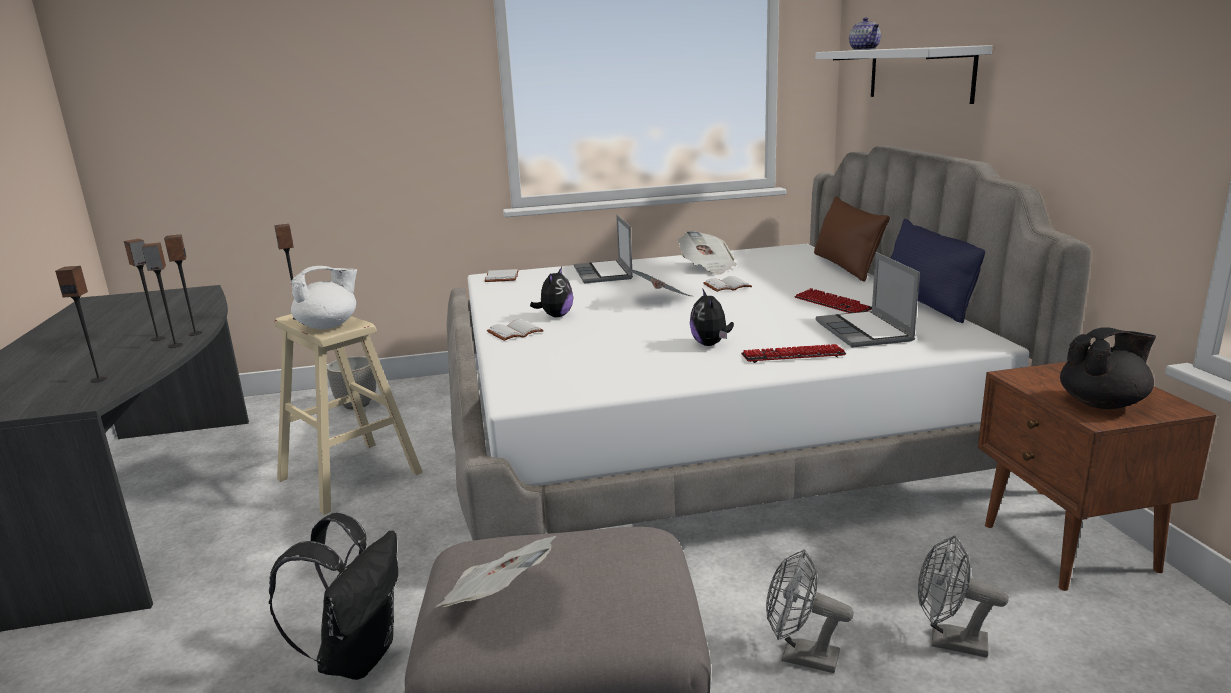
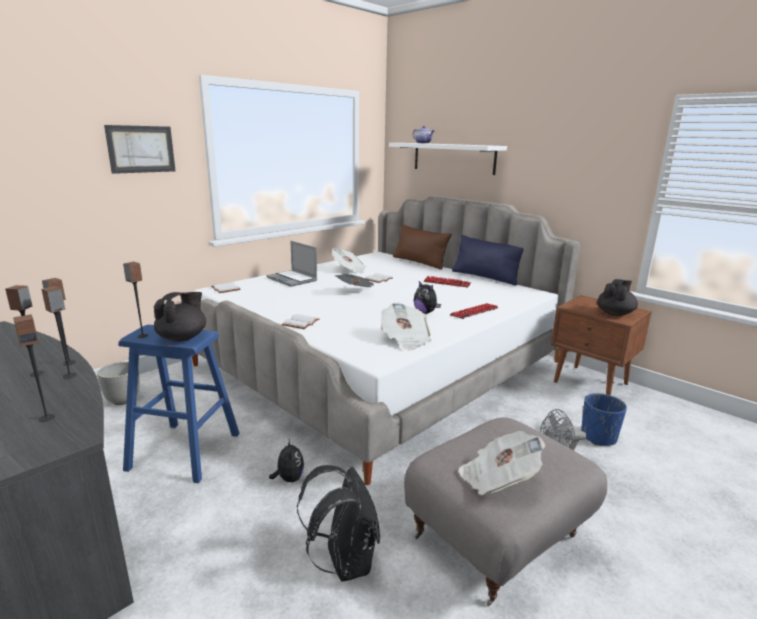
camera: 35 degrees left, 0 degrees up
(329, 326) = (183, 338): white teapot -> black teapot
(350, 476) = (185, 451): beige stool -> blue stool
(408, 83) = (141, 149): none -> picture
(556, 316) = (309, 309): plush toy -> plush toy (289, 479)
(609, 377) = (405, 340): none -> newspaper
(865, 332) = (484, 295): laptop -> none
(948, 642) = (598, 437): grey fan -> blue planter

